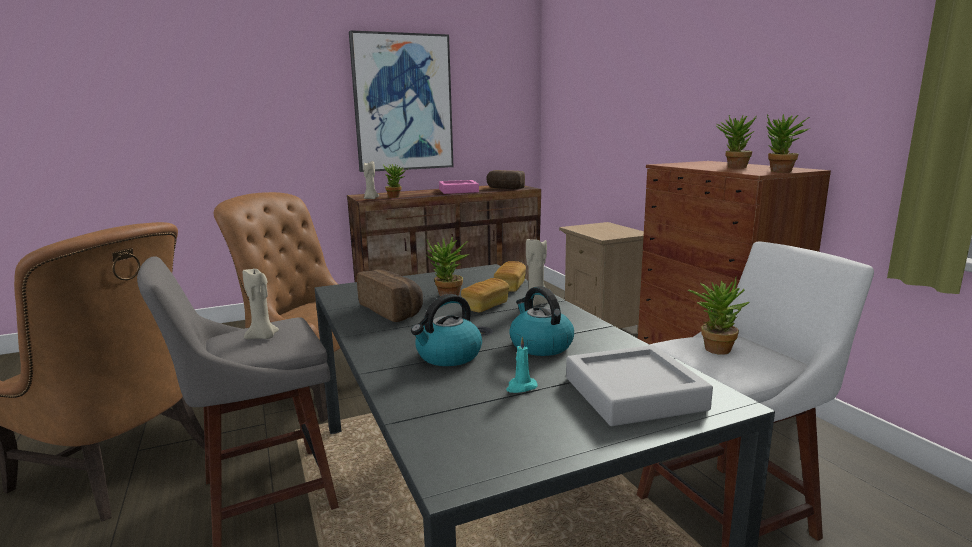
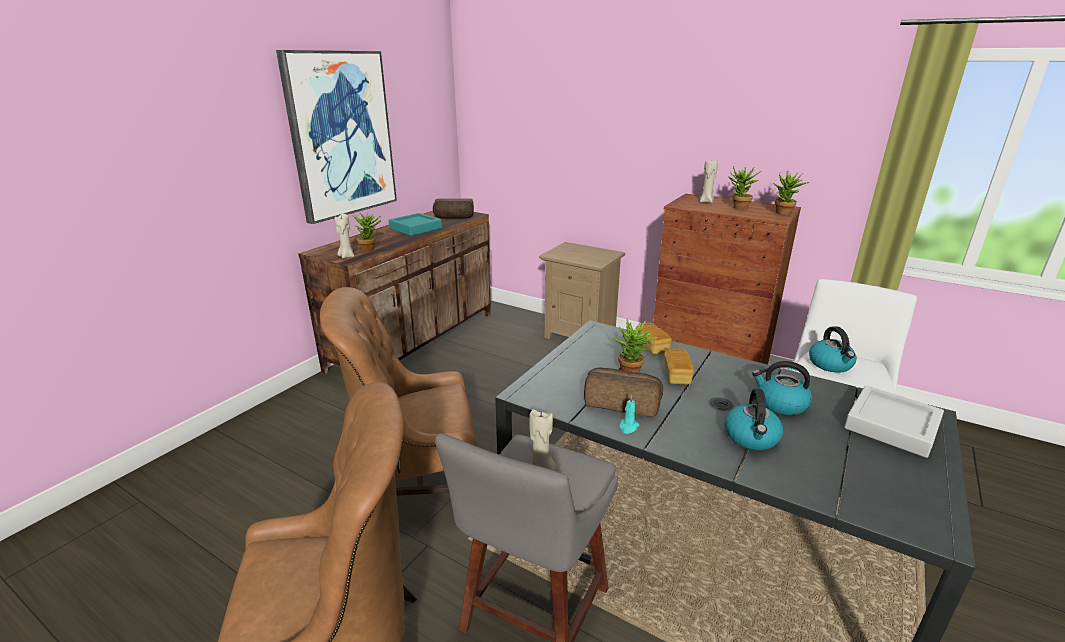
camera: 35 degrees left, 10 degrees up
(458, 191) = (415, 228): pink tray -> turquoise tray
(521, 387) = (838, 447): turquoise candle -> turquoise candle (628, 427)
(537, 303) = (702, 360): beige candle -> beige candle (706, 202)
(714, 347) = (830, 364): potted plant -> kettle

